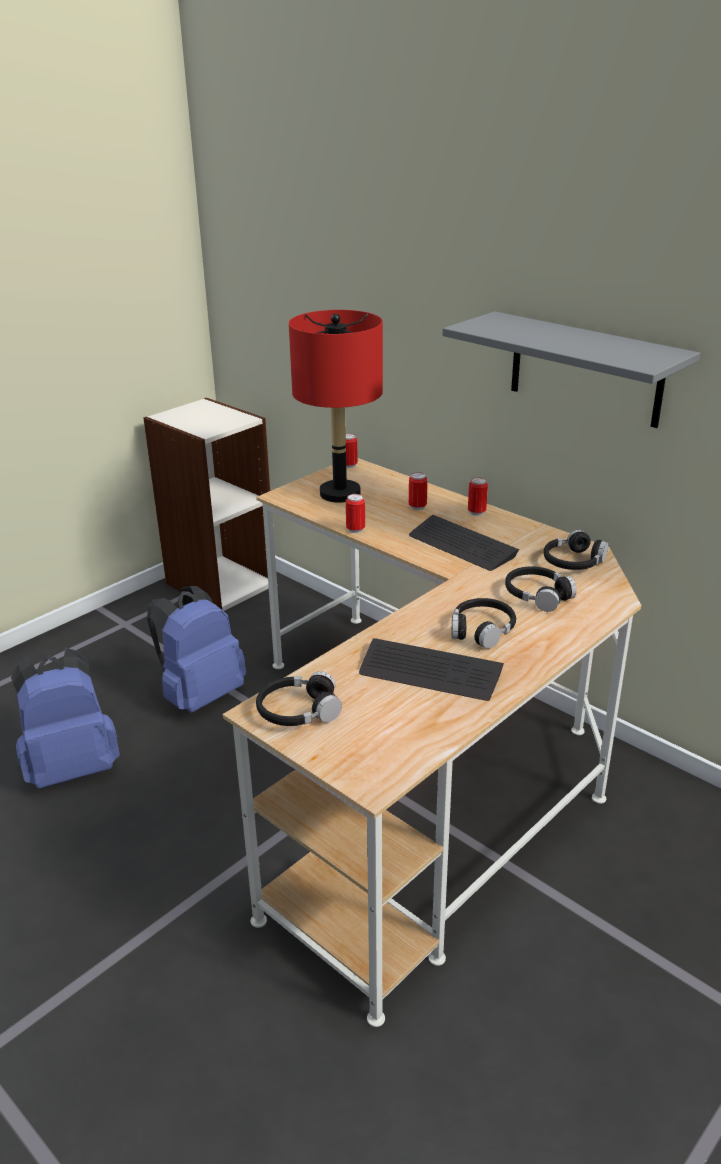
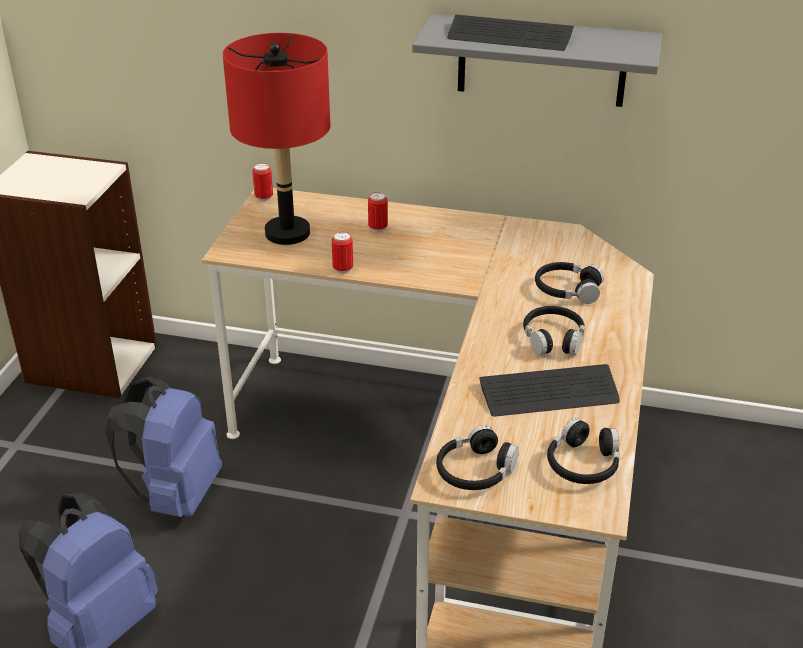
camera: 30 degrees left, 5 degrees up
(462, 545) = (457, 258): keyboard -> keyboard (509, 36)
(476, 512) = (438, 219): can -> none
(573, 562) = (566, 248): black headphones -> black headphones (583, 463)

